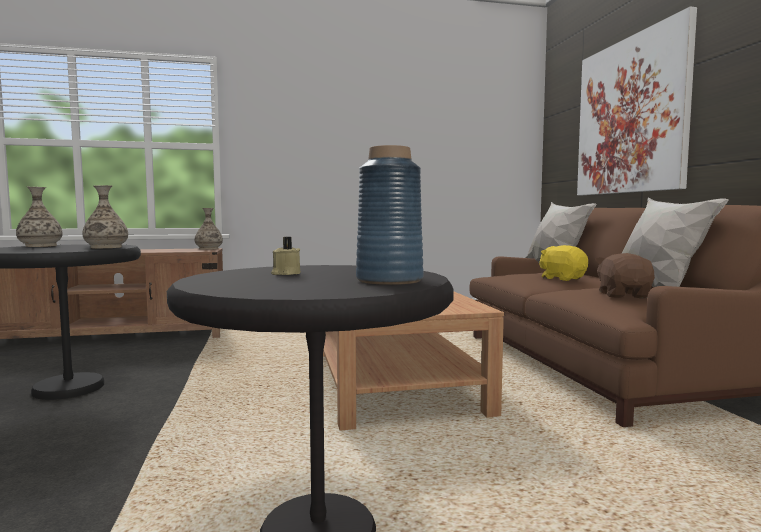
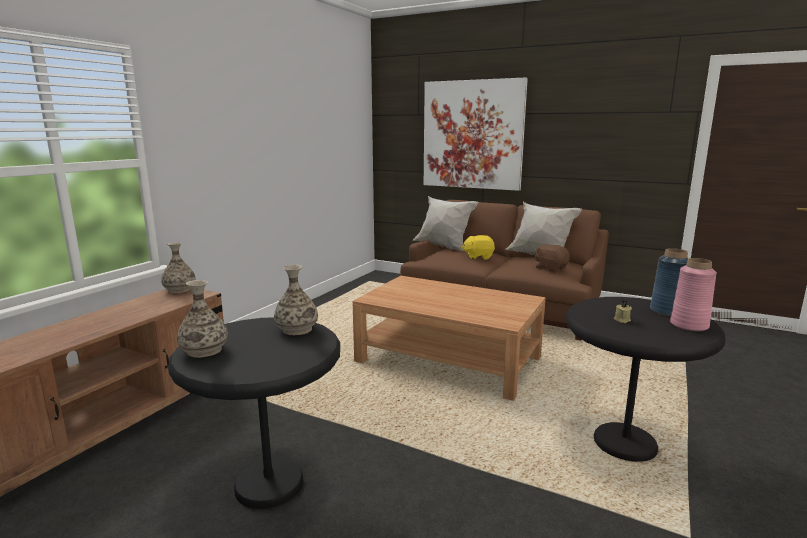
camera: 50 degrees left, 10 degrees up
(325, 288) = (689, 325): none -> pink vase

